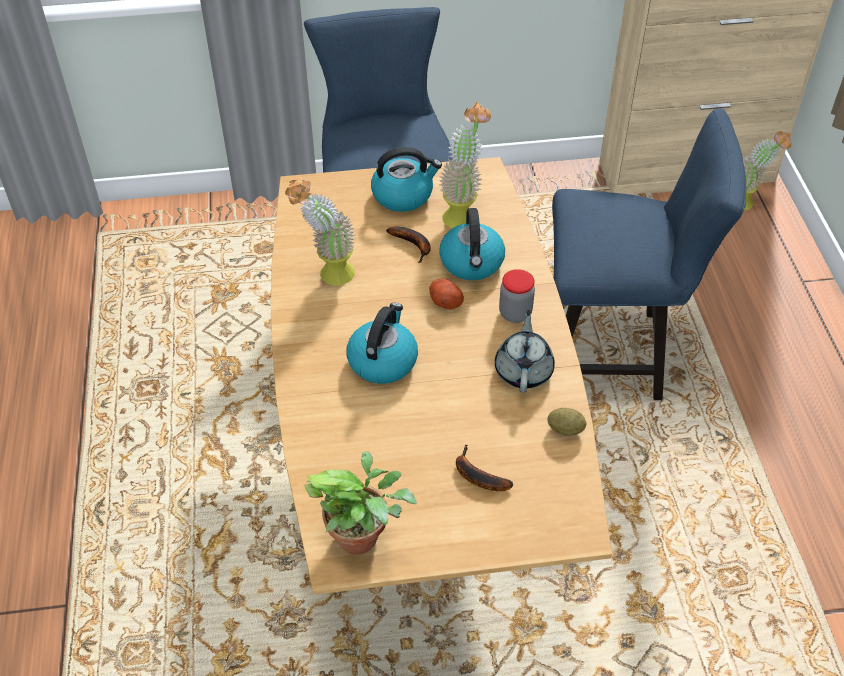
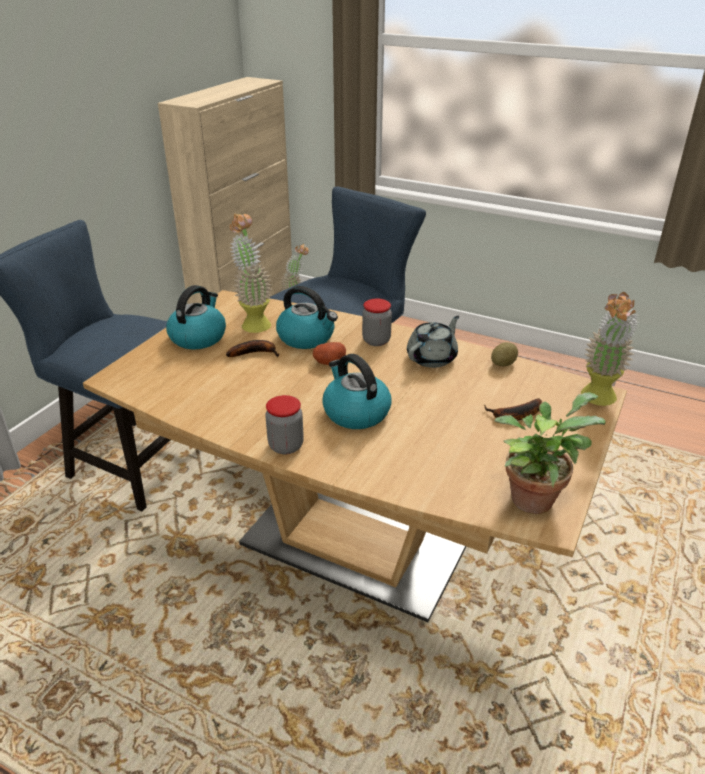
camera: 55 degrees left, 15 degrees down
(300, 342) = (286, 446): none -> jar
(328, 275) = (230, 402): potted plant -> potted plant (598, 401)
(524, 370) = (432, 358): grey teapot -> grey teapot turned 90 degrees clockwise

